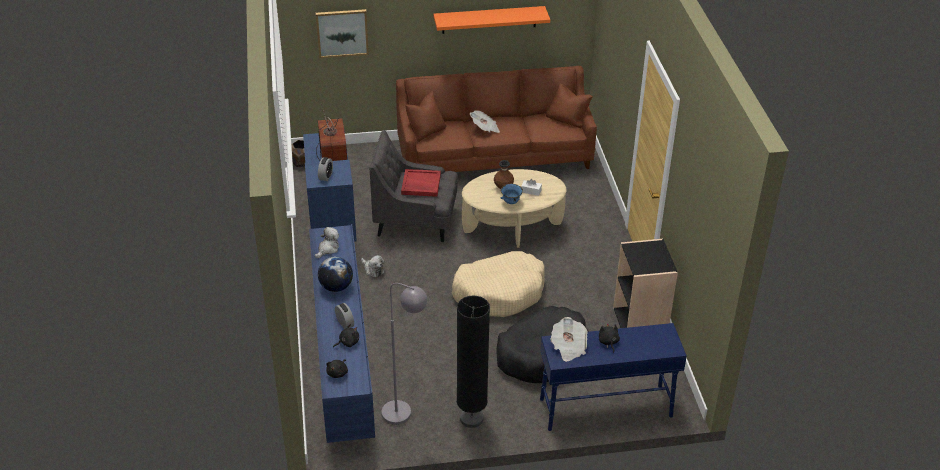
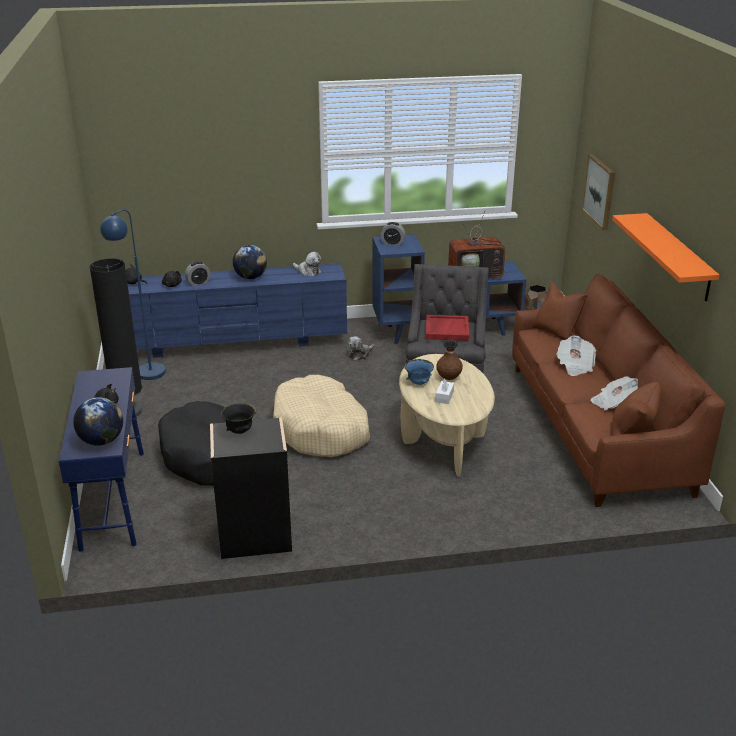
camera: 90 degrees right, 10 degrees down
(404, 416) = (145, 377): grey floor lamp -> blue floor lamp
(568, 347) = (107, 381): newspaper -> newspaper (613, 403)
(643, 261) = (240, 431): none -> black bowl
(657, 336) = (101, 441): none -> globe

